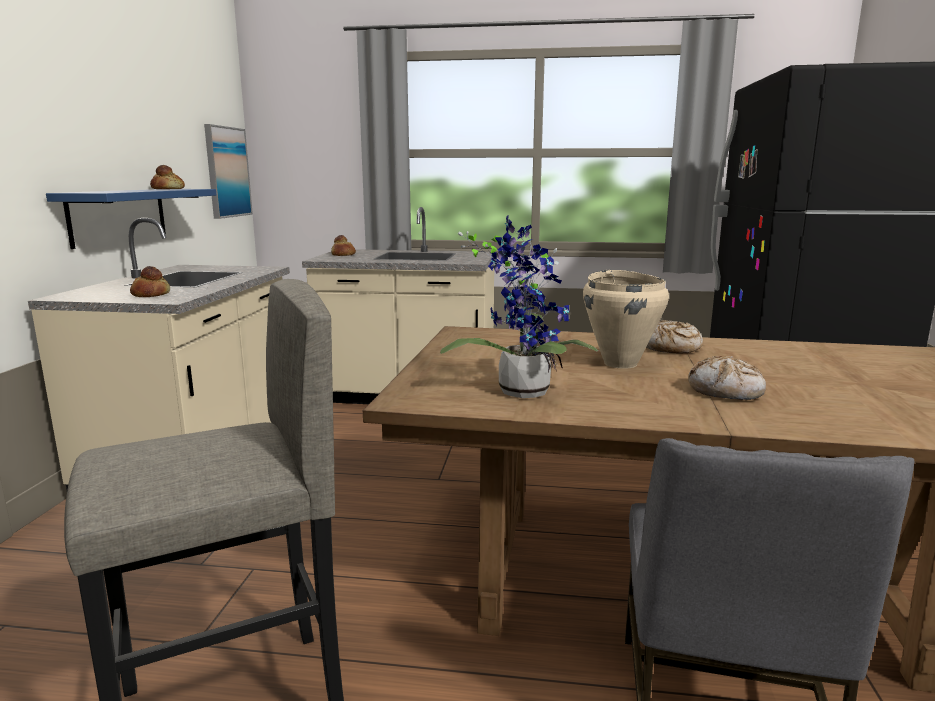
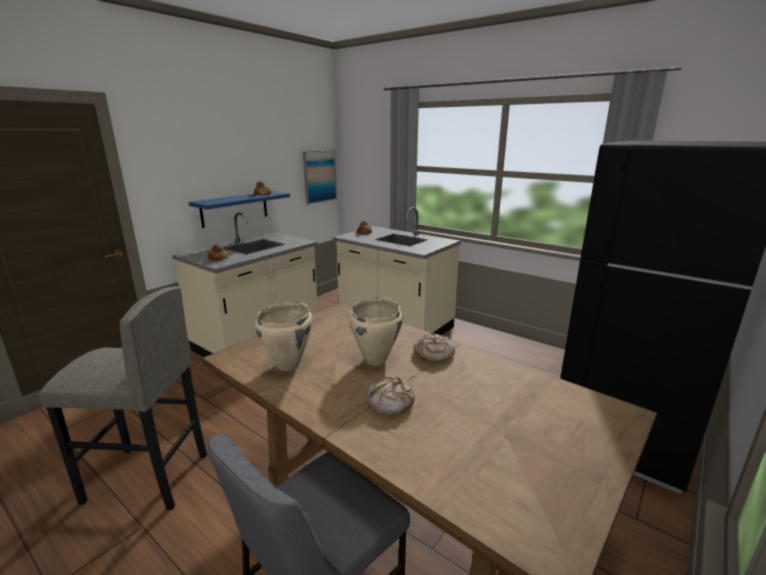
camera: 30 degrees right, 5 degrees up
(521, 389) = (288, 365): potted plant -> beige cooking pot

